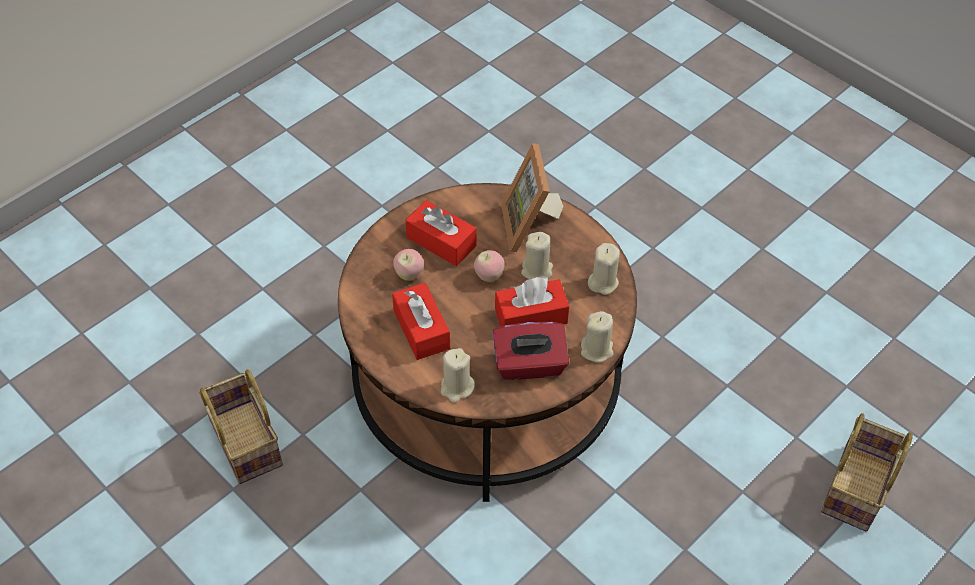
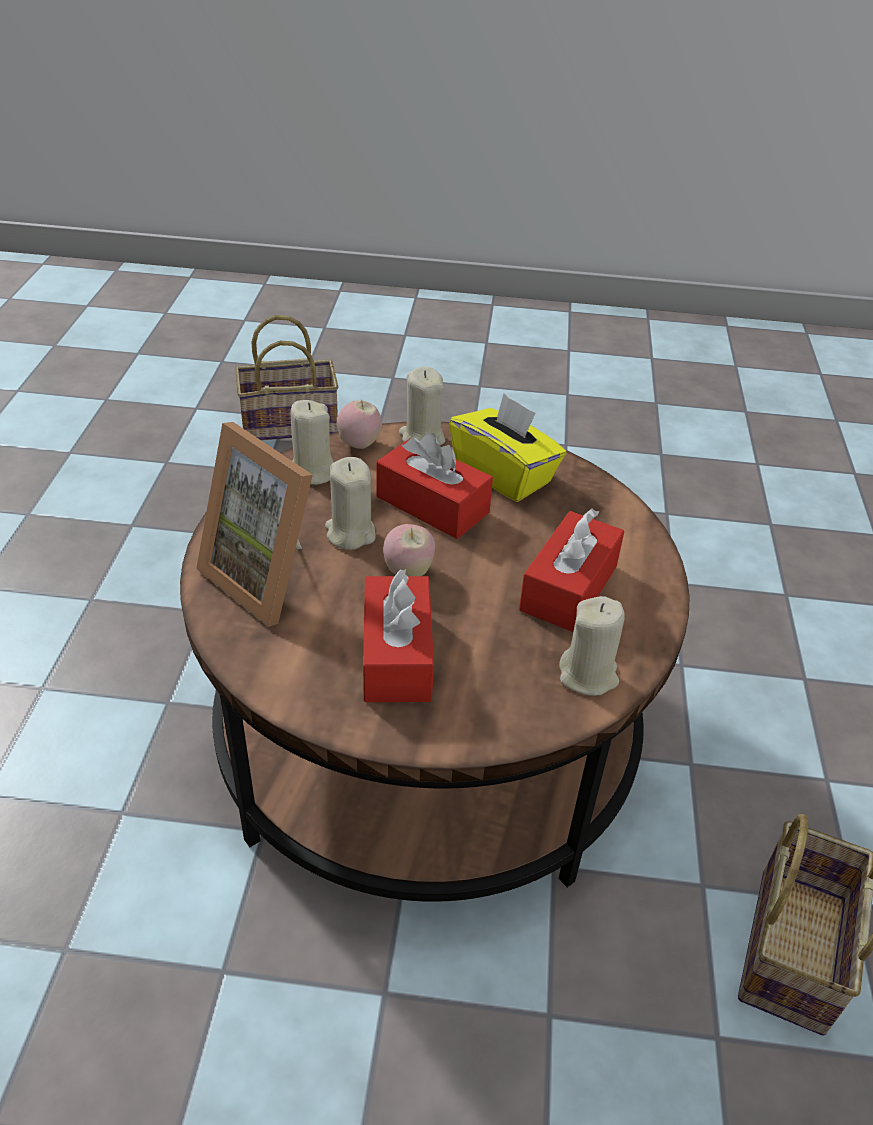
camera: 130 degrees left, 10 degrees down
(409, 275) = (497, 654): apple -> apple (359, 444)
(456, 388) = (606, 513): beige candle -> beige candle (588, 675)
(529, 365) = (504, 474): red tissue box -> yellow tissue box
(531, 226) = (269, 576): picture frame -> picture frame turned 90 degrees clockwise

